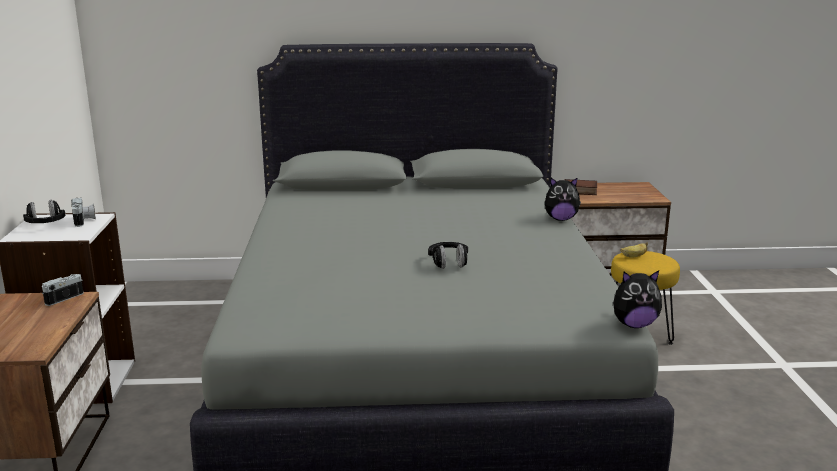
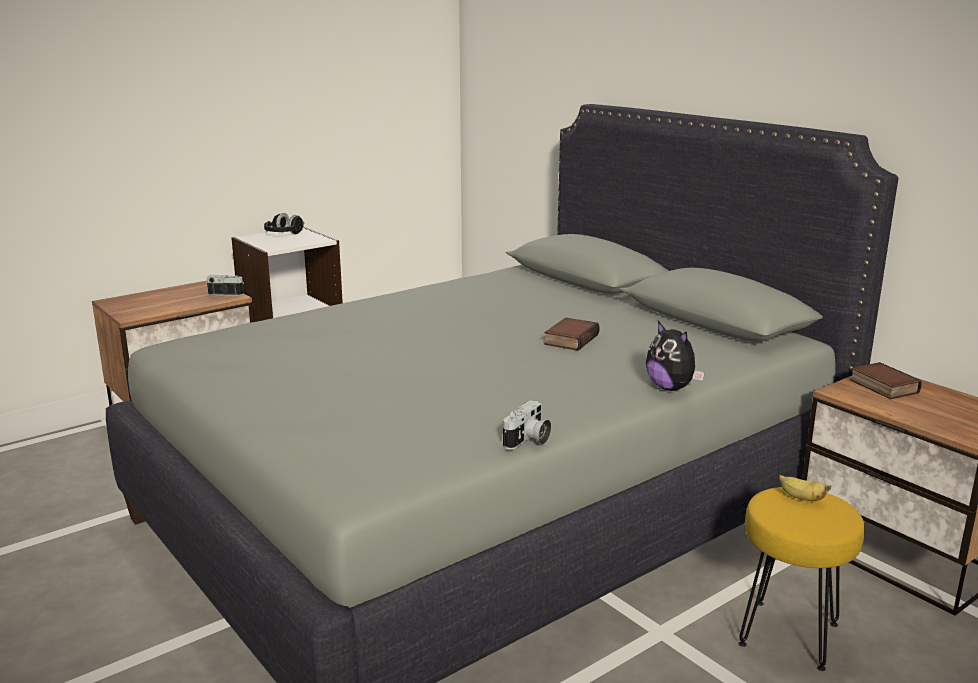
camera: 55 degrees right, 0 degrees up
(84, 220) = (307, 239): camera -> camera (528, 440)
(448, 263) = (426, 372): black headphones -> none
(450, 217) = (570, 339): none -> book
(634, 324) = (366, 502): plush toy -> none

